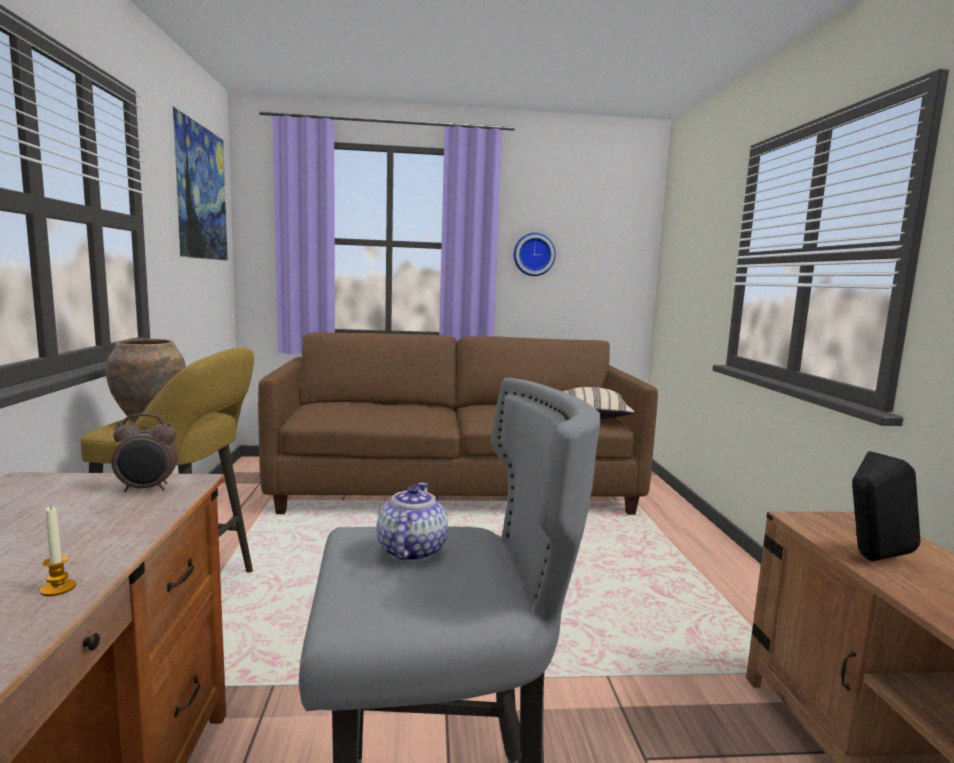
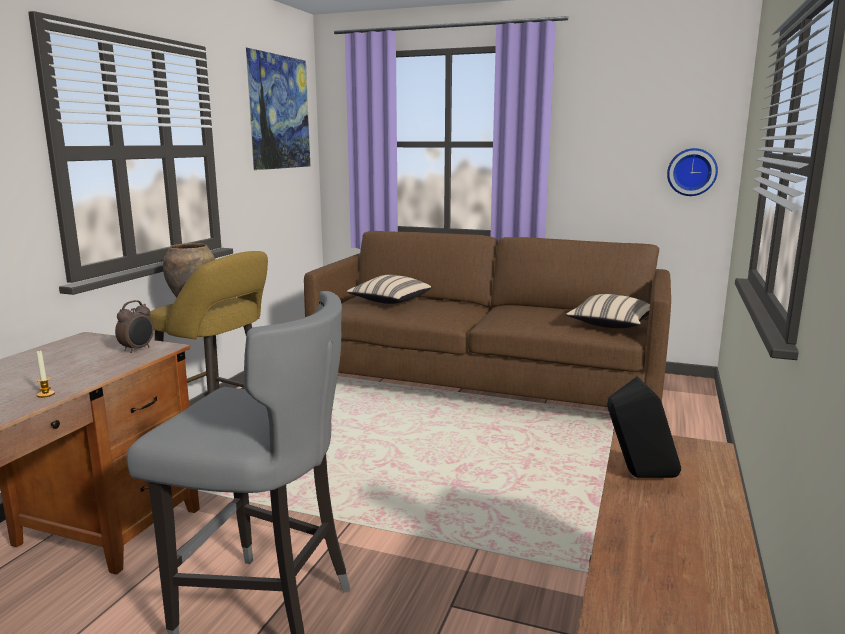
camera: 25 degrees right, 5 degrees up
(147, 489) = (138, 349): alarm clock -> alarm clock turned 75 degrees counterclockwise
(354, 409) = (389, 302): none -> beige pillow
(410, 551) = (238, 405): teapot -> none
(533, 254) = (592, 150): wall clock -> wall clock (691, 172)

